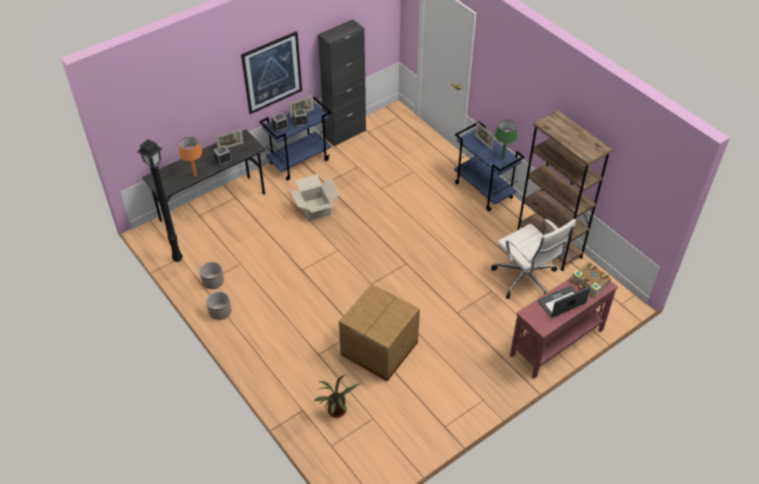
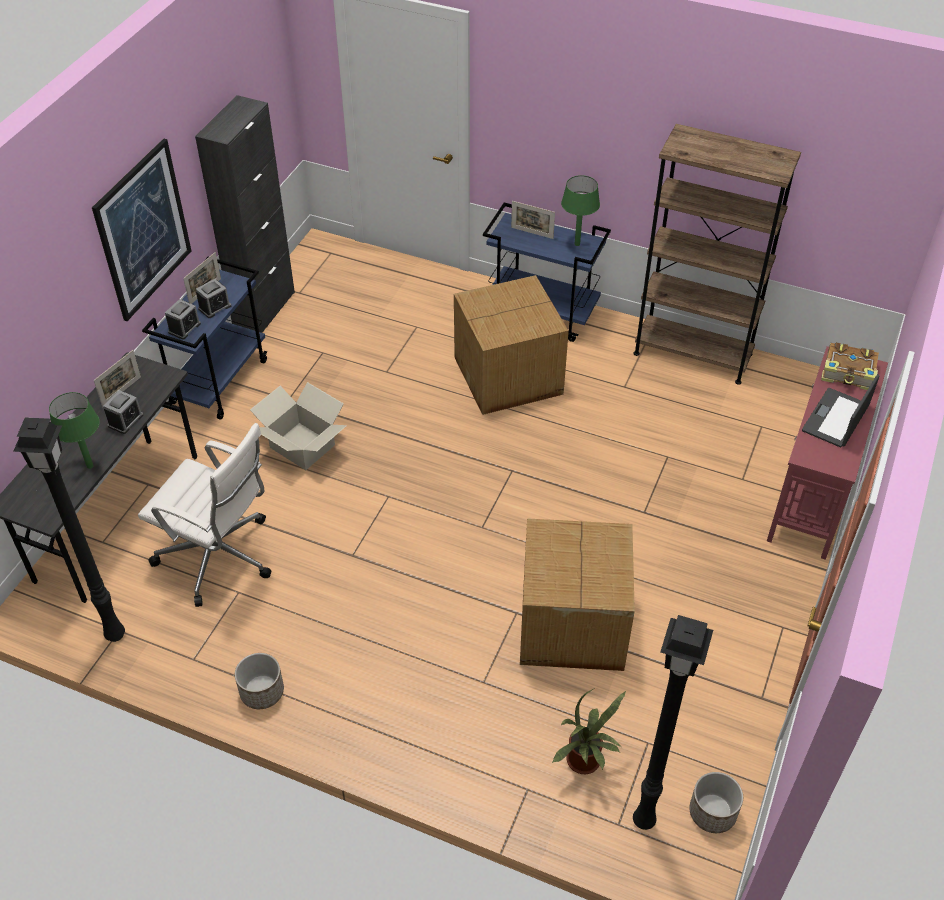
camera: 30 degrees left, 0 degrees up
(195, 175) = (90, 465): orange table lamp -> green table lamp
(213, 281) = (210, 645): planter -> planter (712, 812)
(342, 450) = (642, 821): none -> black floor lamp
(441, 216) = (510, 376): none -> cardboard box
(526, 279) = (701, 418): white office chair -> white office chair (219, 557)

